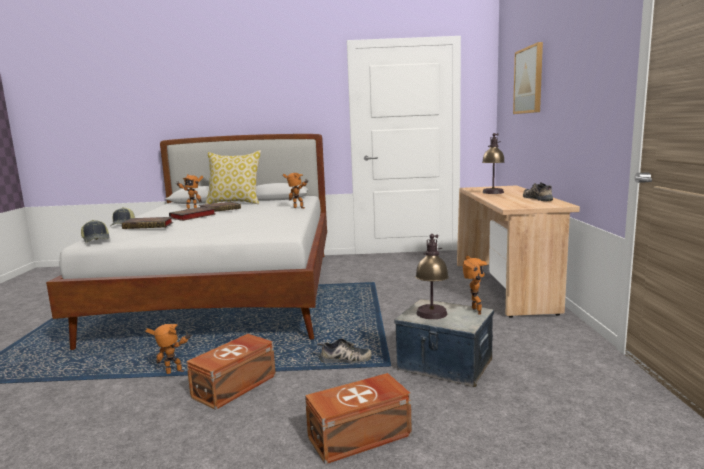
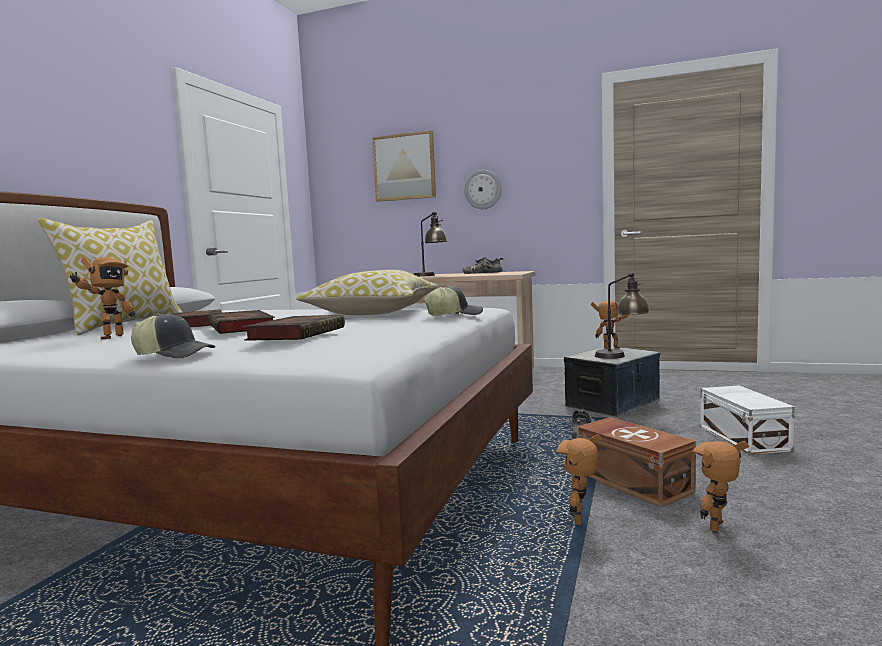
camera: 70 degrees left, 5 degrees down
(96, 239) = (361, 351): cap -> cap (454, 315)
(263, 221) = (373, 313): none -> pillow
(298, 208) = (293, 309): toy robot -> toy robot (721, 528)
(361, 436) = (743, 437): brown storage box -> white storage box
(562, 106) = (483, 189): none -> wall clock

